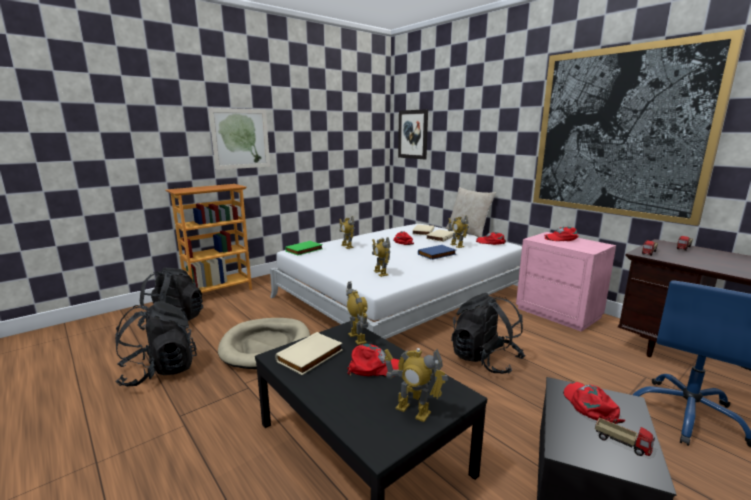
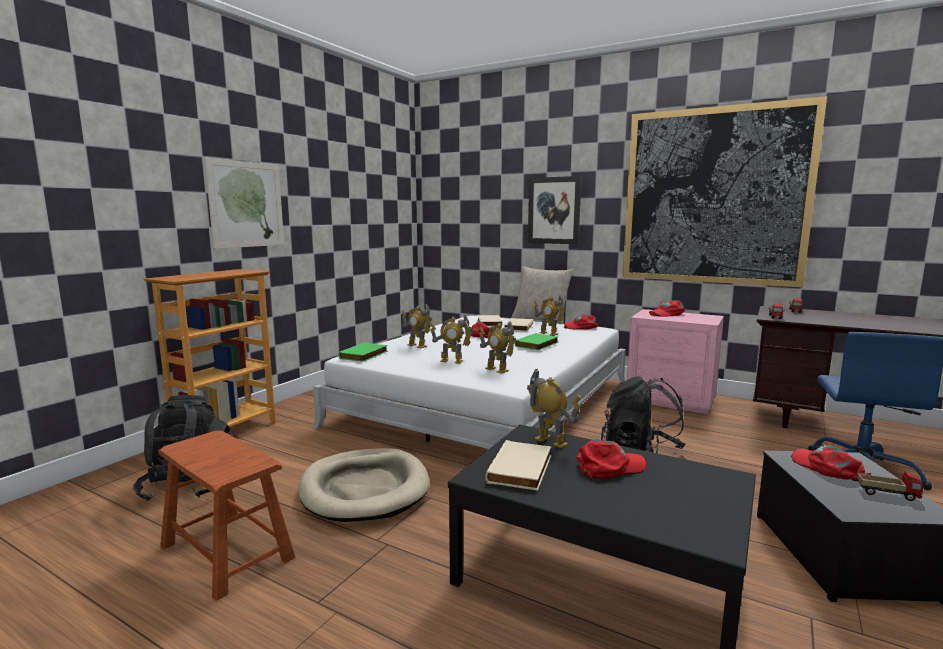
camera: 20 degrees left, 5 degrees down
(159, 371) = (226, 552): black backpack -> brown stool
(413, 134) = (452, 204): picture -> picture (554, 210)
(413, 411) = (703, 500): toy robot -> toy robot (451, 361)
(437, 254) = (537, 344): blue book -> green book

